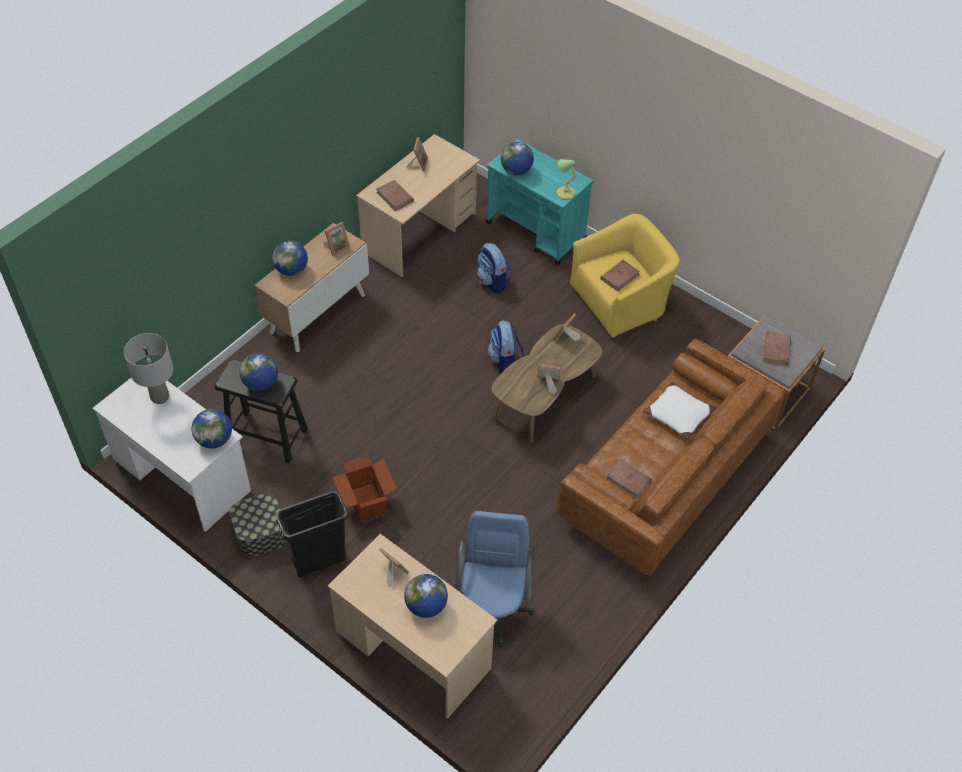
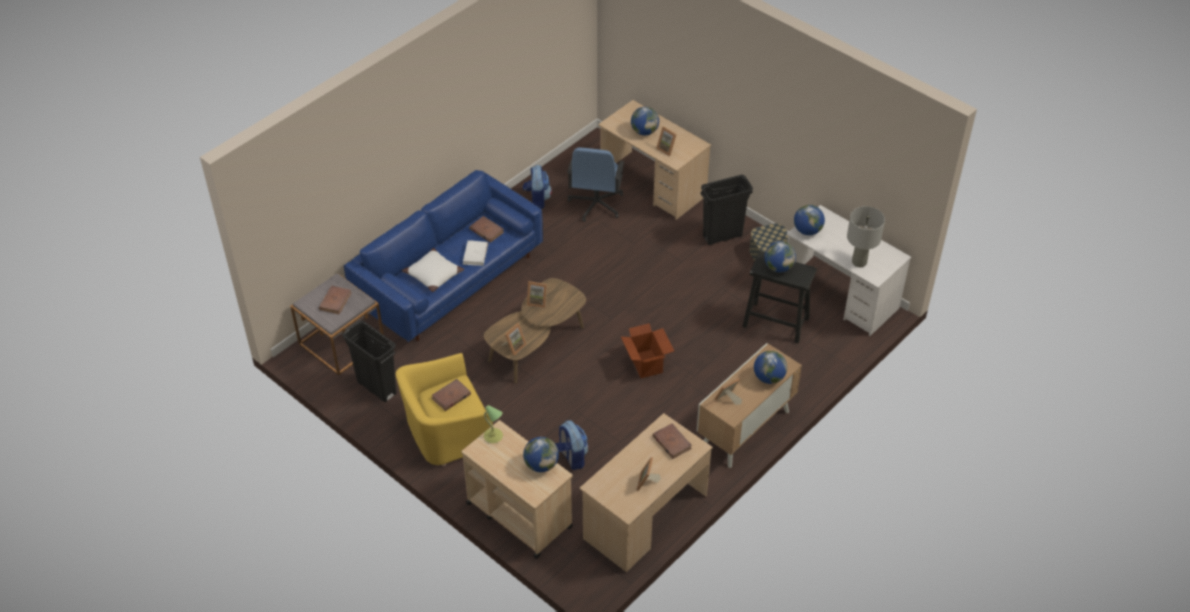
camera: 175 degrees left, 5 degrees down
(366, 503) = (689, 271): cardboard box -> cardboard box (646, 364)
(504, 361) = (568, 377): backpack -> backpack (537, 200)
(536, 231) = (518, 514): turquoise cart -> beige cart
(634, 443) = (475, 254): none -> white book
(665, 478) = (449, 280): brown sofa -> blue sofa
(706, 343) = (376, 387): none -> black trash can

